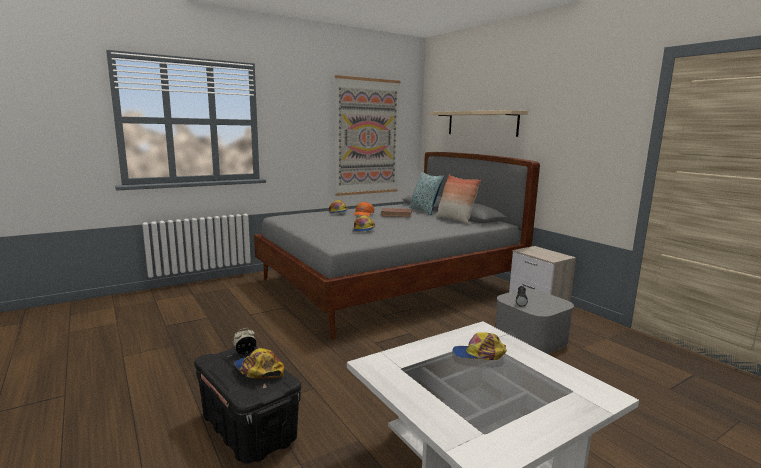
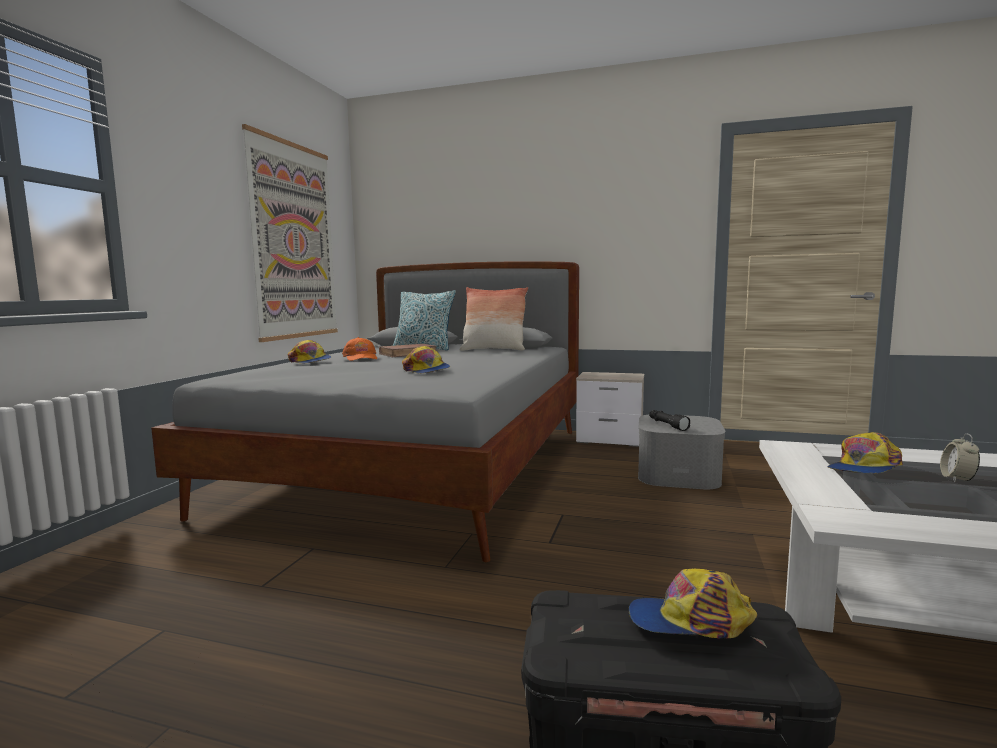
camera: 40 degrees left, 5 degrees down
(245, 352) = (591, 608): alarm clock -> alarm clock (957, 479)
(481, 123) = (473, 220): beige shelf -> none

